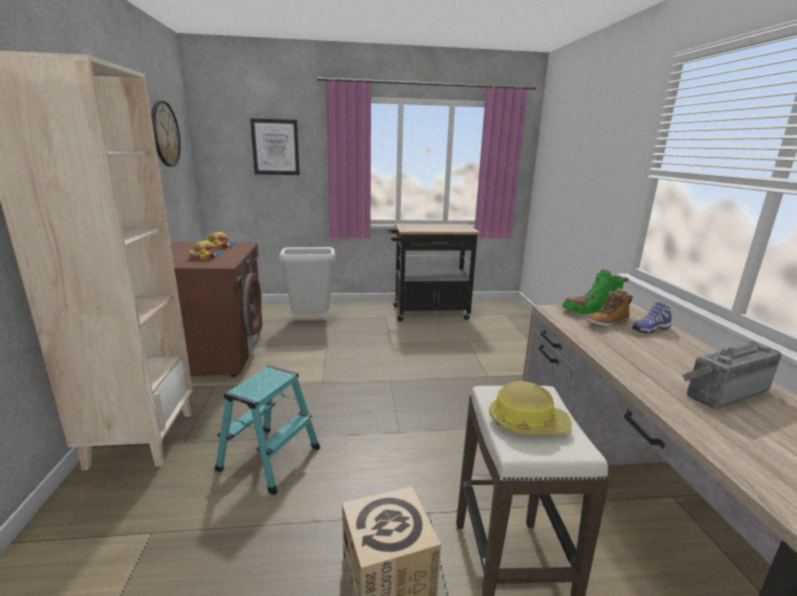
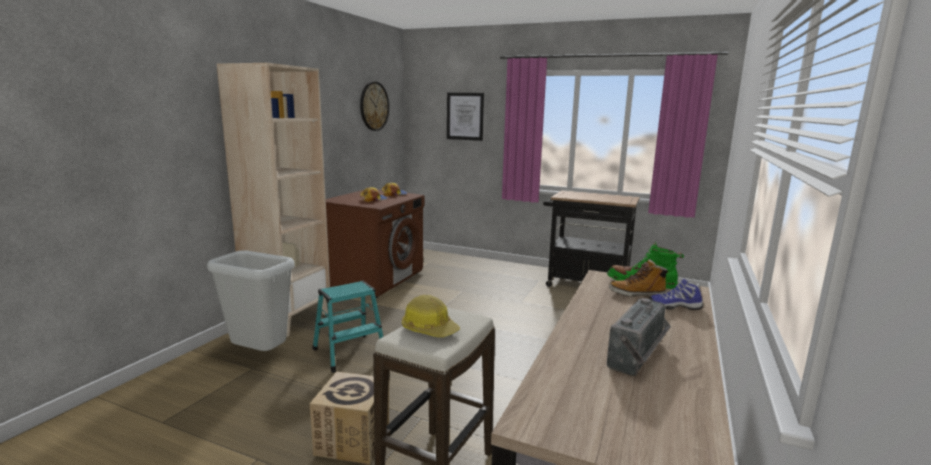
camera: 30 degrees right, 5 degrees down
(311, 319) = (470, 270): grey trash can -> grey trash can (261, 355)
(722, 391) = (640, 356): radio -> radio turned 120 degrees clockwise

